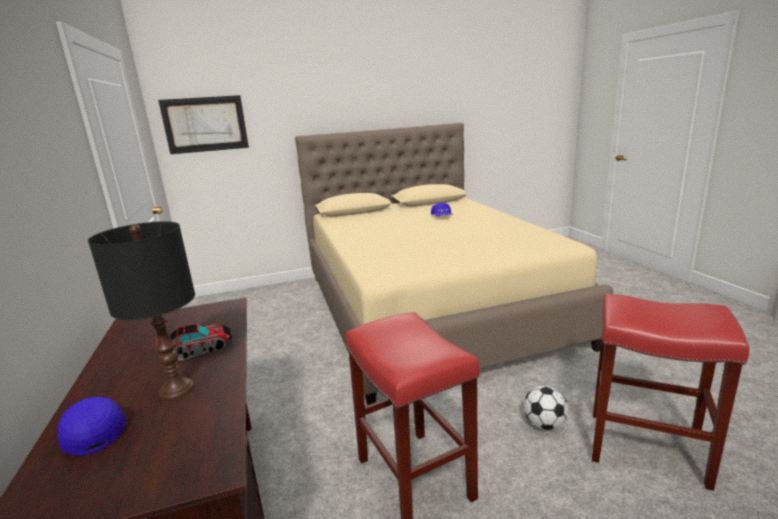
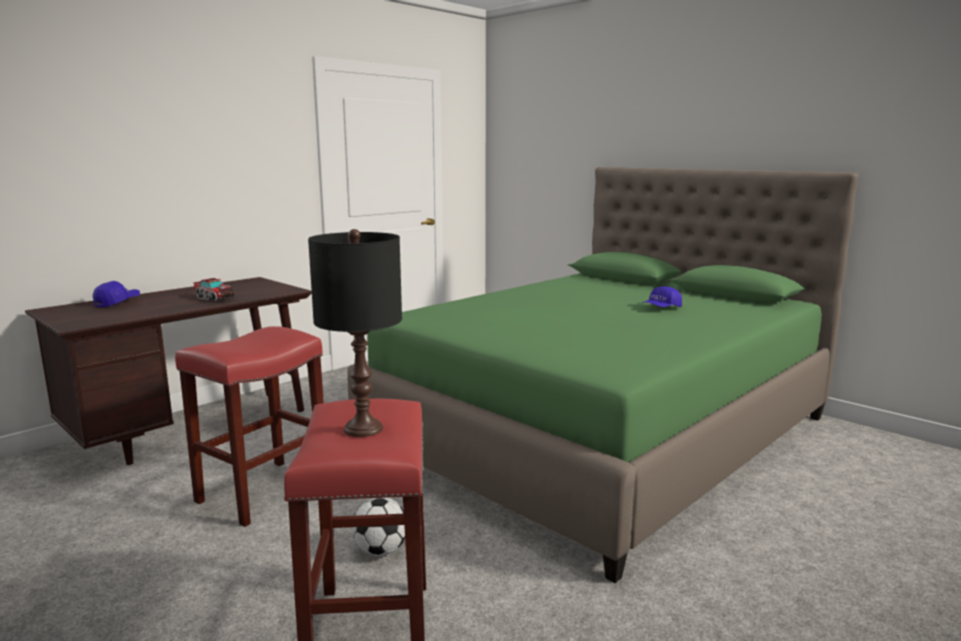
camera: 60 degrees right, 5 degrees down
(177, 389) = (161, 305): black table lamp -> black table lamp (364, 429)
(205, 124) = (524, 145): picture -> none
(429, 307) = (601, 432): beige bed -> green bed

